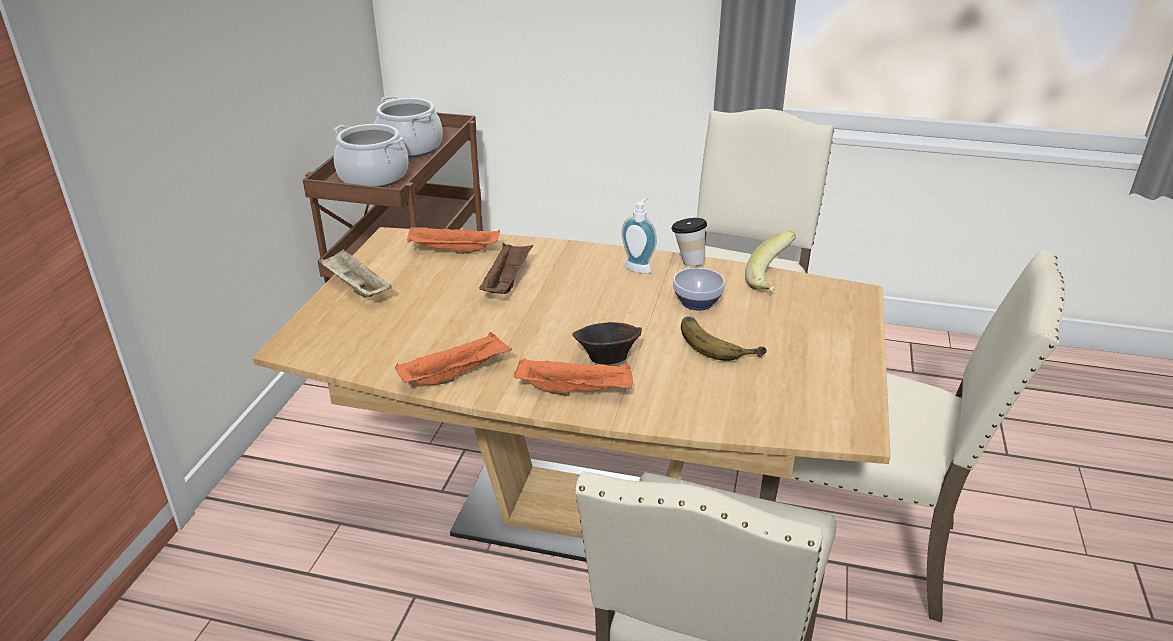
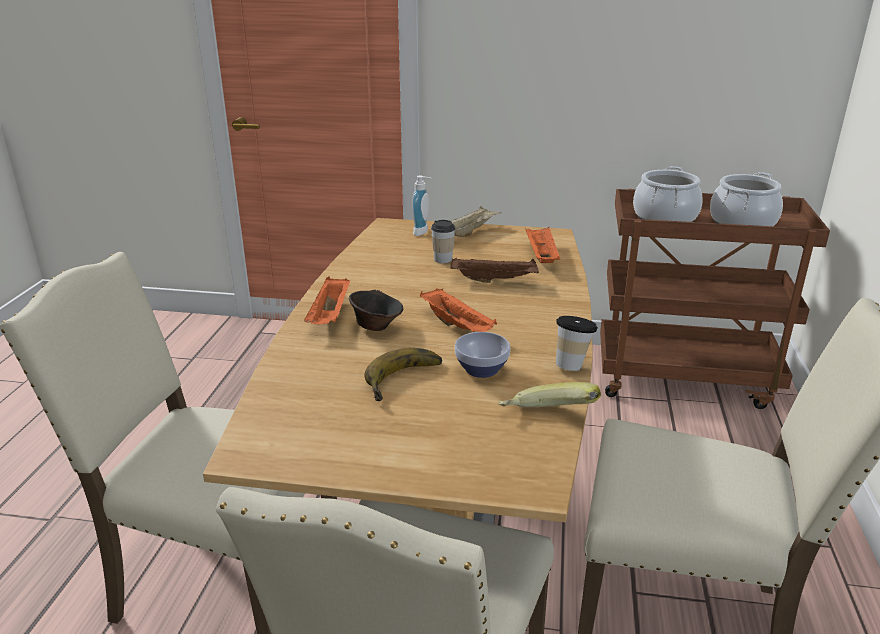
camera: 85 degrees right, 5 degrees down
(436, 310) = (443, 259): none -> cup
(456, 374) = (355, 273): orange tray -> orange tray (458, 326)
(639, 267) = (546, 337): soap dispenser -> soap dispenser (423, 232)

